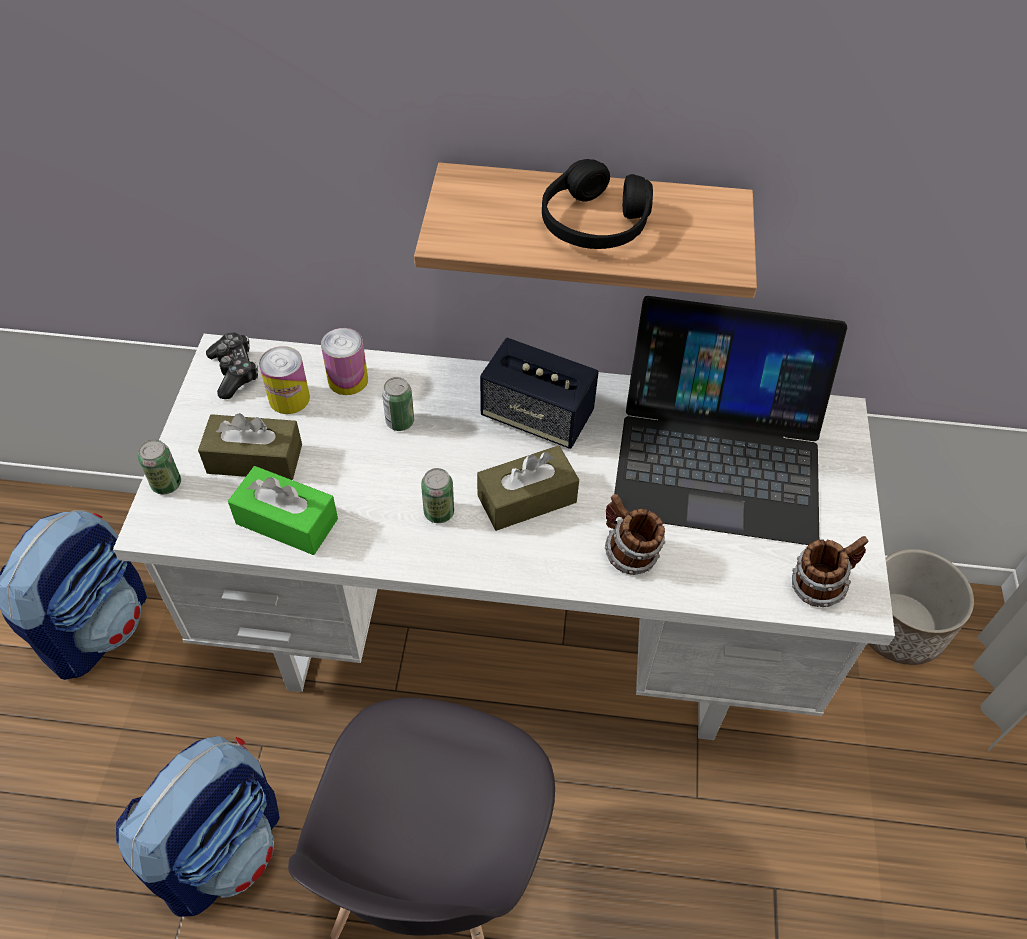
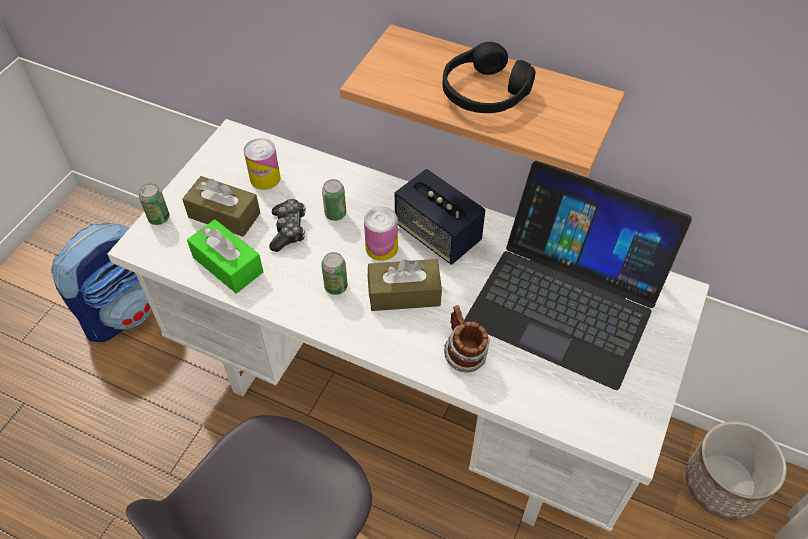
camera: 20 degrees right, 0 degrees up
(222, 847) = (150, 488): backpack -> none
(235, 371) = (236, 150): game controller -> game controller (288, 230)
(348, 380) = (311, 174): can -> can (381, 247)
(819, 585) = (605, 421): mug -> none

